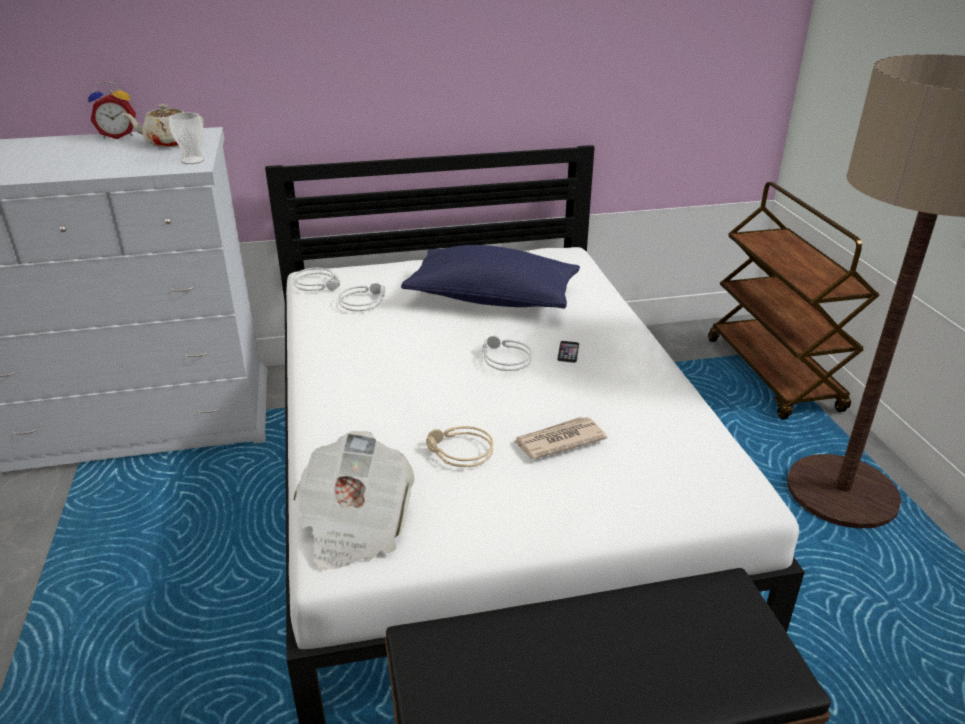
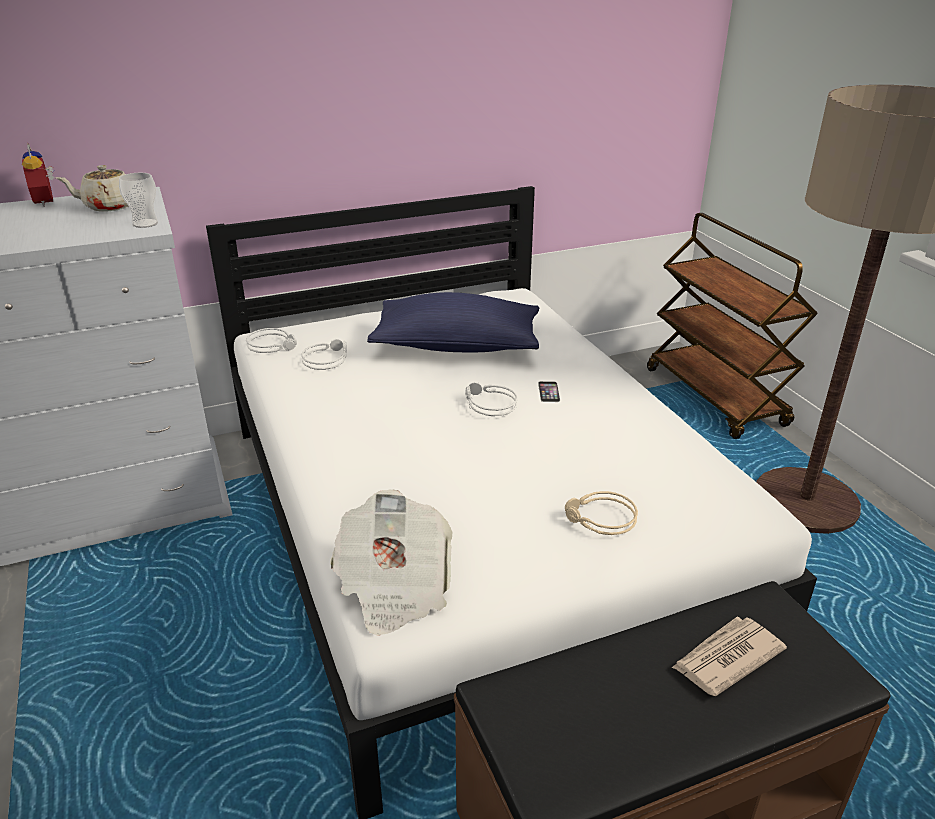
camera: 10 degrees left, 0 degrees up
(118, 136) = (47, 202): alarm clock -> alarm clock turned 90 degrees clockwise
(458, 452) = (474, 502): beige headphones -> beige headphones (600, 520)
(558, 441) = (568, 479): newspaper -> newspaper (726, 658)

